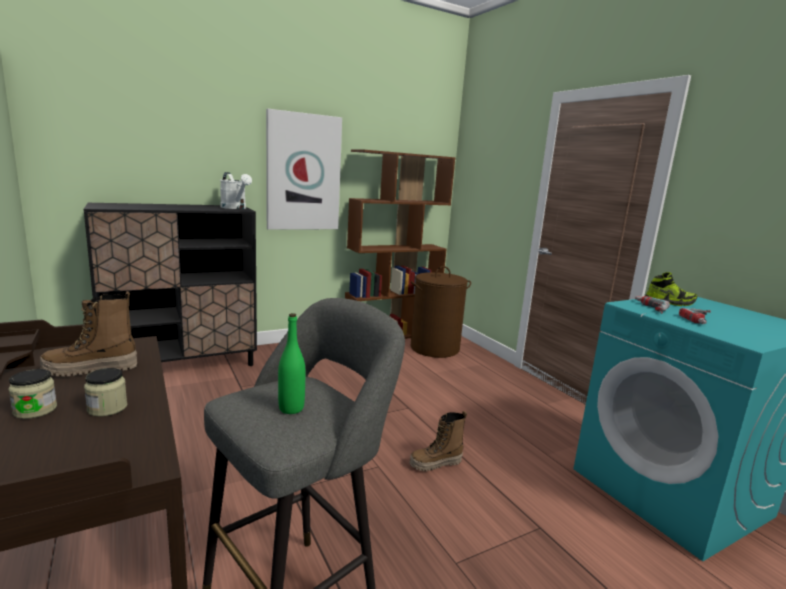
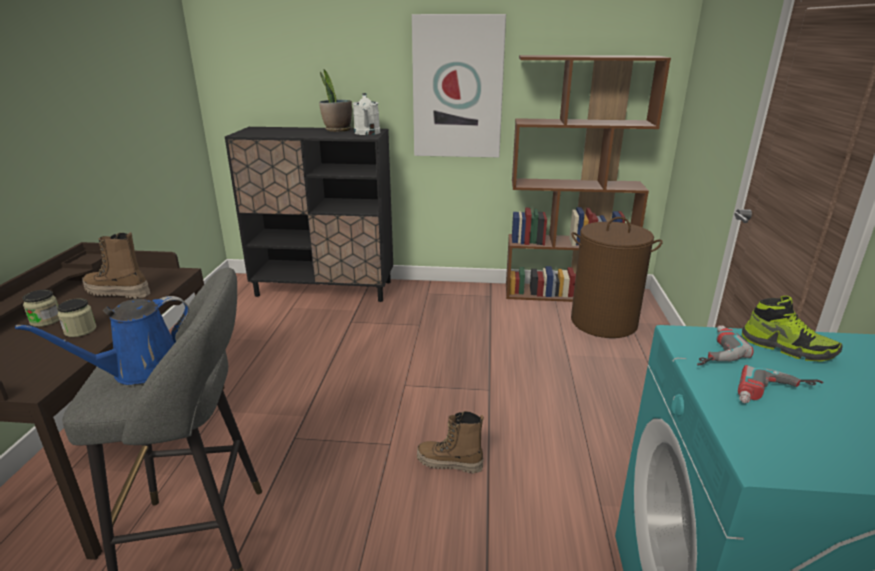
camera: 35 degrees right, 10 degrees up
(198, 206) = (337, 130): none -> potted plant
(291, 408) = (141, 370): green bottle -> blue watering can

